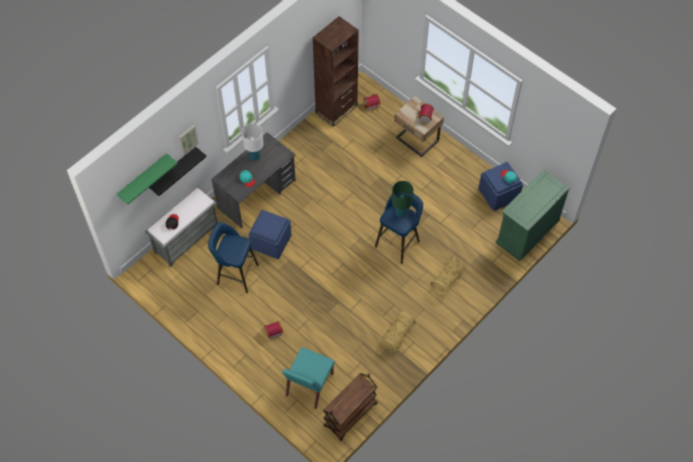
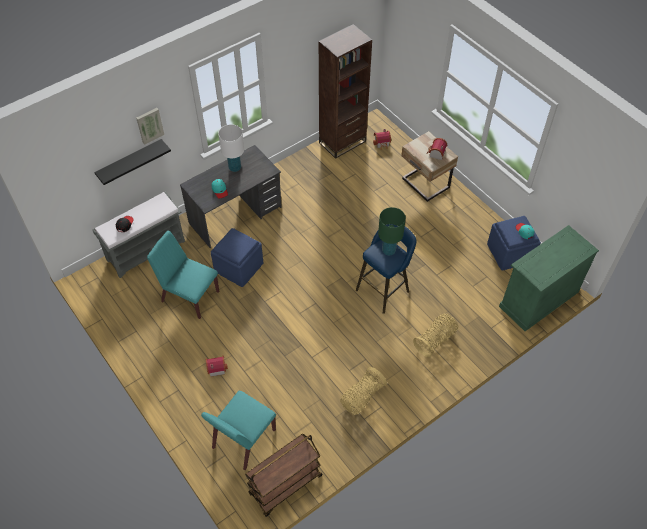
camera: 10 degrees right, 5 degrees down
(143, 178) = (86, 160): green shelf -> none
(235, 274) = (189, 296): blue stool -> turquoise chair

